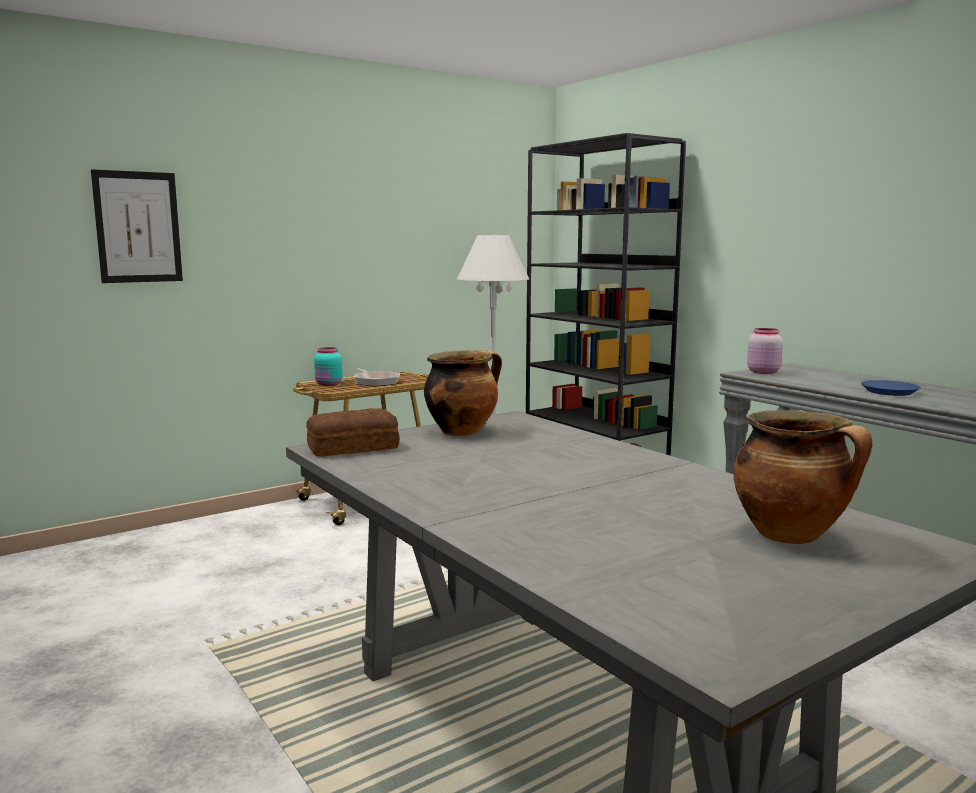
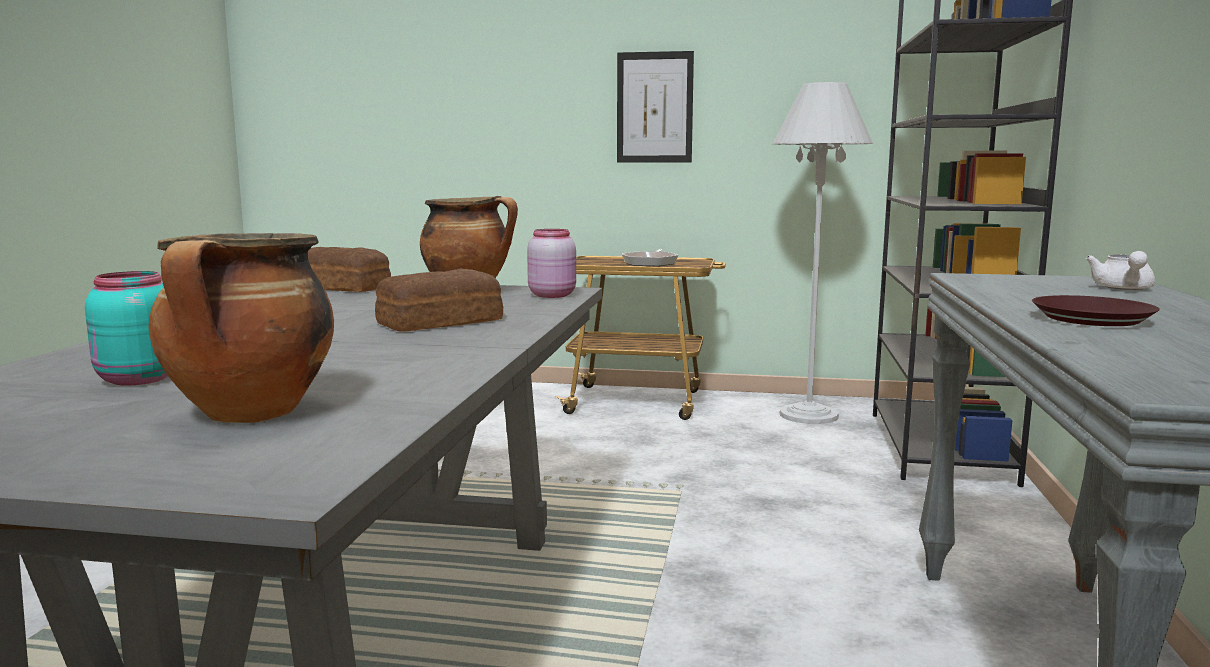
camera: 45 degrees right, 0 degrees up
(138, 227) = (445, 88): picture -> picture (654, 107)
(329, 384) = (601, 260): turquoise jar -> turquoise jar (136, 380)
(569, 458) = (437, 322): none -> bread
(762, 372) = (1004, 278): pink jar -> pink jar (552, 295)
(821, 371) = (1123, 289): none -> white teapot
(888, 392) = (1091, 318): blue plate -> brown plate

